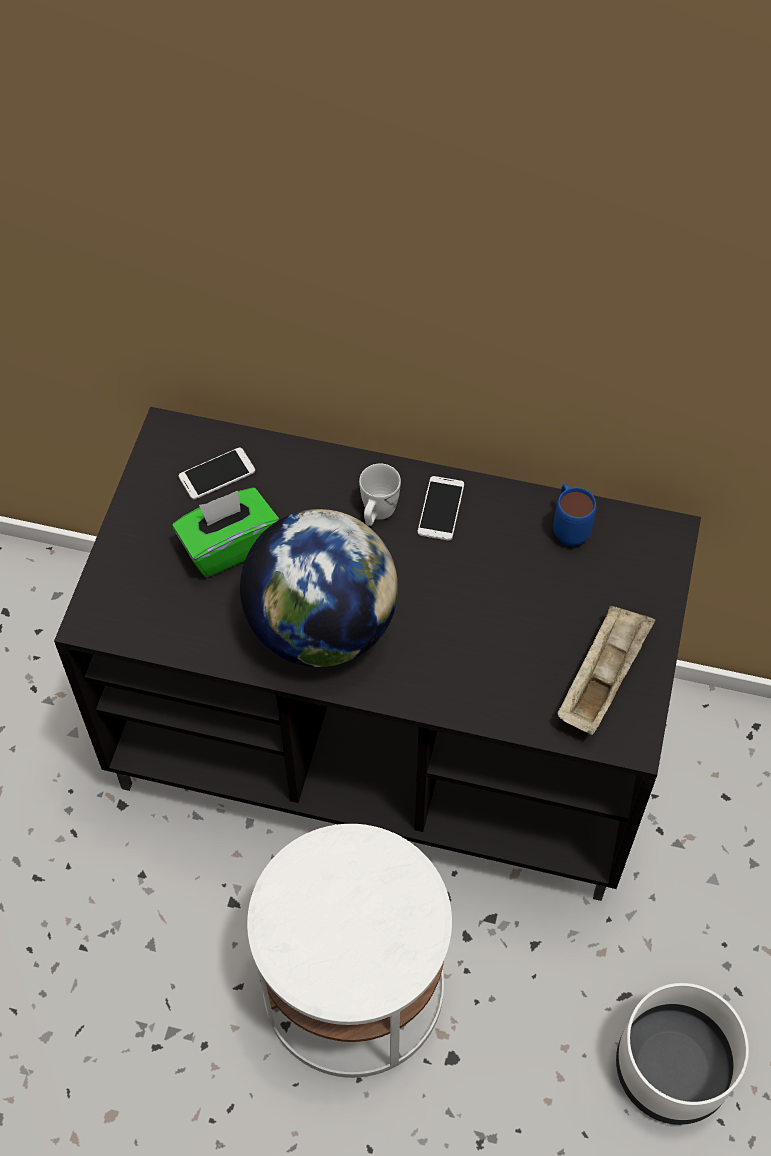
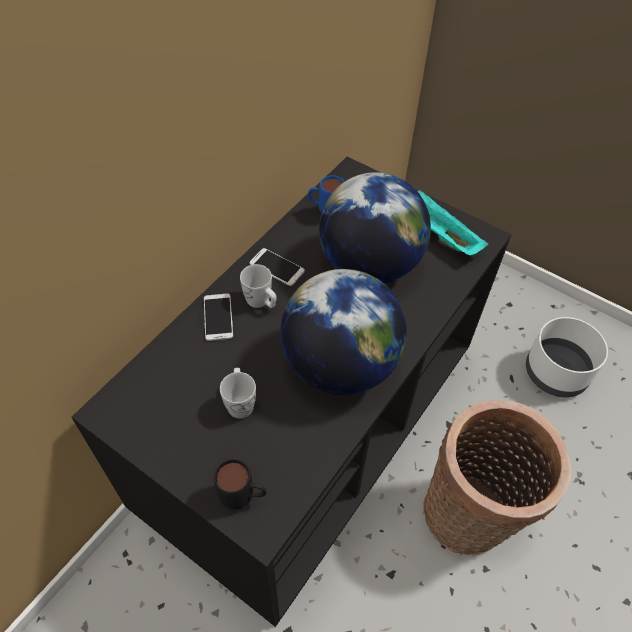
camera: 70 degrees left, 5 degrees down
(117, 593) = (243, 498): none -> black mug
(217, 474) = (169, 389): phone -> phone (218, 317)
(228, 546) = (240, 402): green tissue box -> white mug
(354, 986) = (470, 516): white side table -> basket
(498, 610) = (369, 265): none -> globe
(602, 678) = (438, 234): beige tray -> turquoise tray

